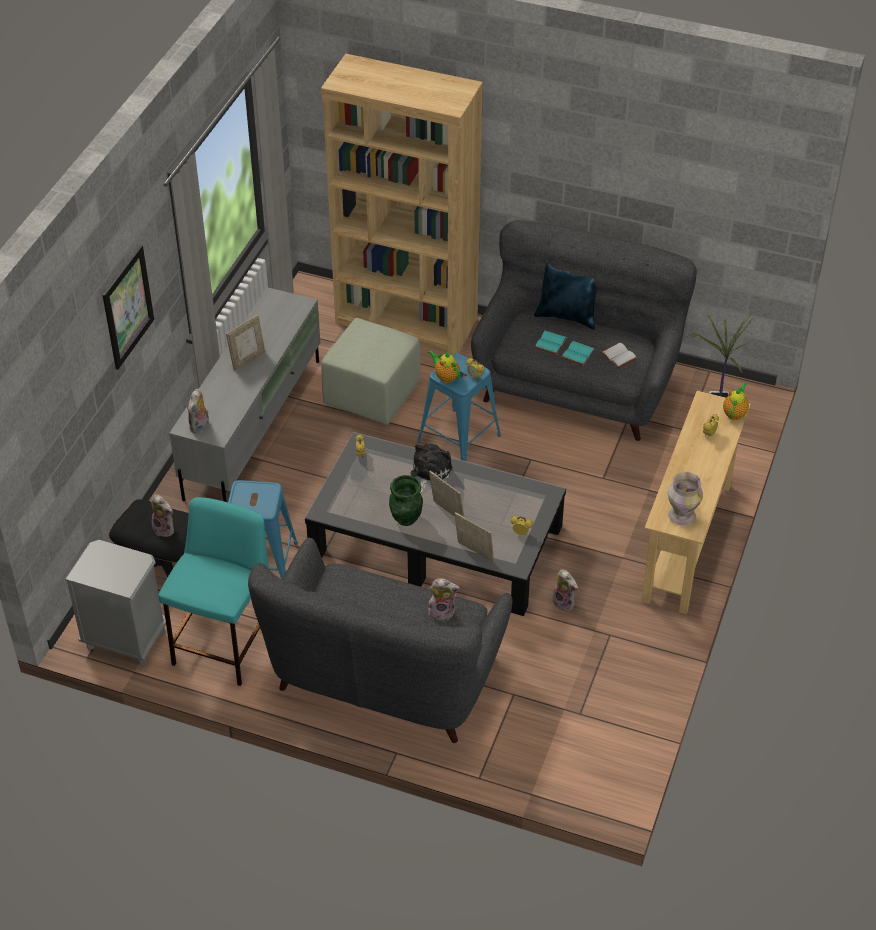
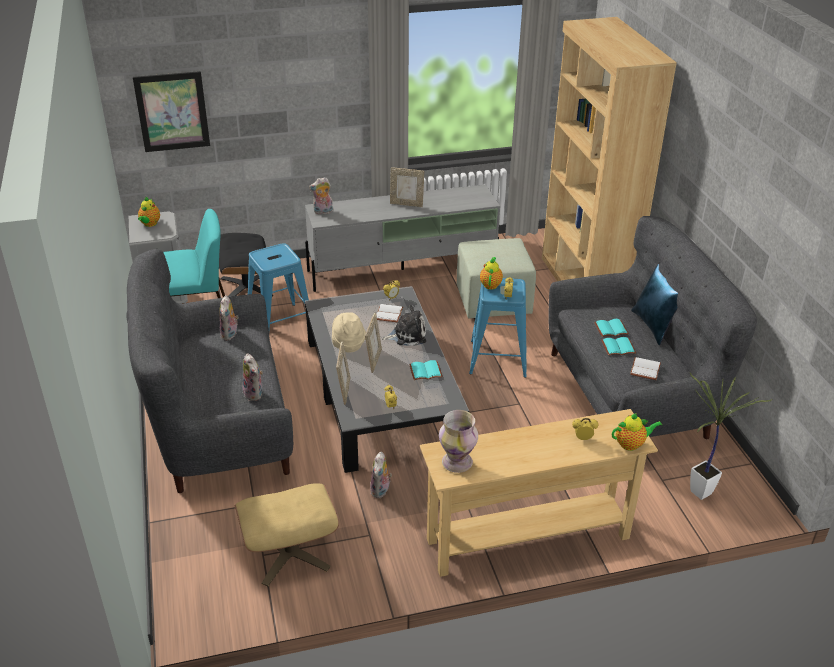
camera: 55 degrees right, 10 degrees down
(105, 567) = (150, 224): none -> teapot
(127, 307) = (298, 79): picture -> picture (172, 111)
(165, 529) = (238, 252): plush toy -> plush toy (230, 334)
(385, 469) = (389, 314): none -> white book
(406, 519) = (348, 344): green vase -> beige hat
(493, 488) = (425, 372): none -> turquoise book
(592, 695) = (290, 553): none -> beige ottoman

